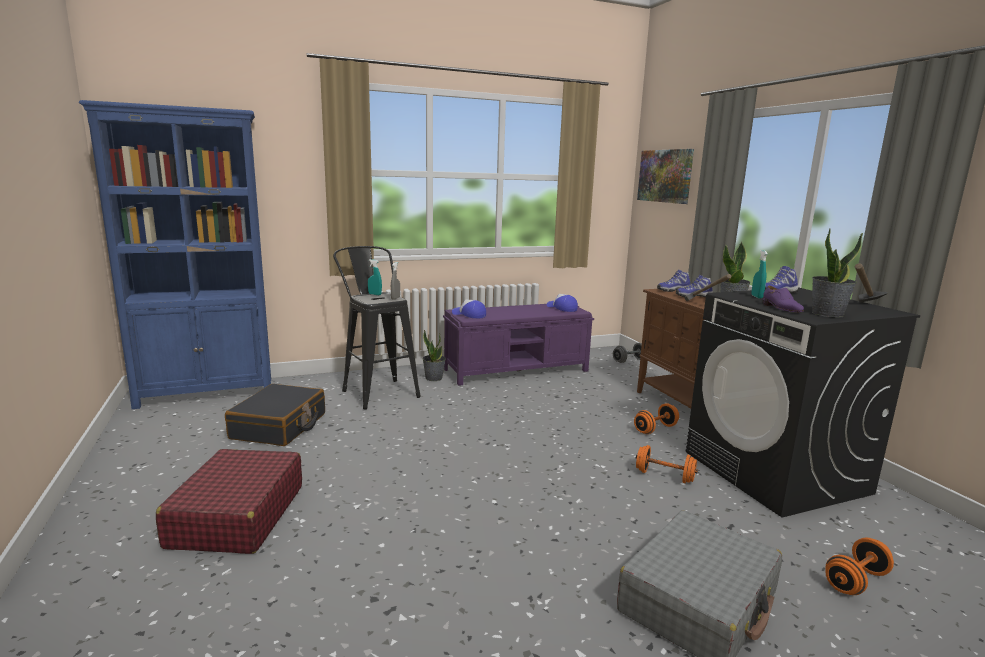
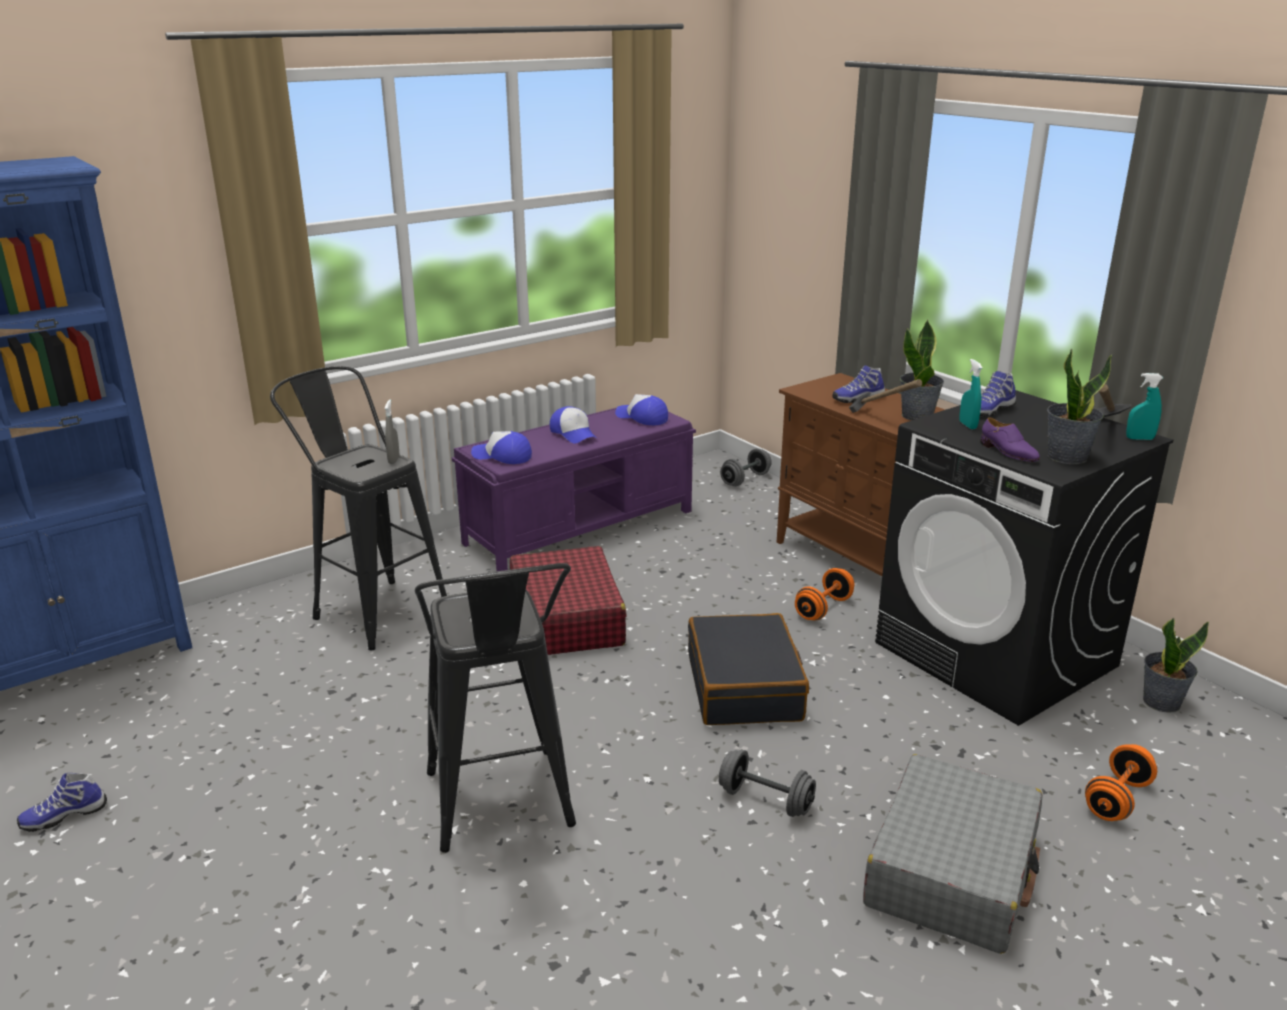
camera: 15 degrees left, 10 degrees up
(237, 516) = (281, 886): red suitcase -> red suitcase (566, 619)
(279, 426) = (247, 710): black suitcase -> black suitcase (745, 687)
(375, 294) = (352, 454): turquoise spray bottle -> turquoise spray bottle (1139, 438)
(391, 502) = (501, 811): none -> black stool
(433, 378) = (453, 565): potted plant -> potted plant (1161, 701)
(517, 310) = (573, 433): none -> cap
(570, 528) = (765, 800): none -> grey dumbbell
(664, 476) = (859, 689): orange dumbbell -> none
(665, 176) = (785, 182): picture -> none
(673, 290) = (823, 386): shoe -> shoe (64, 815)

